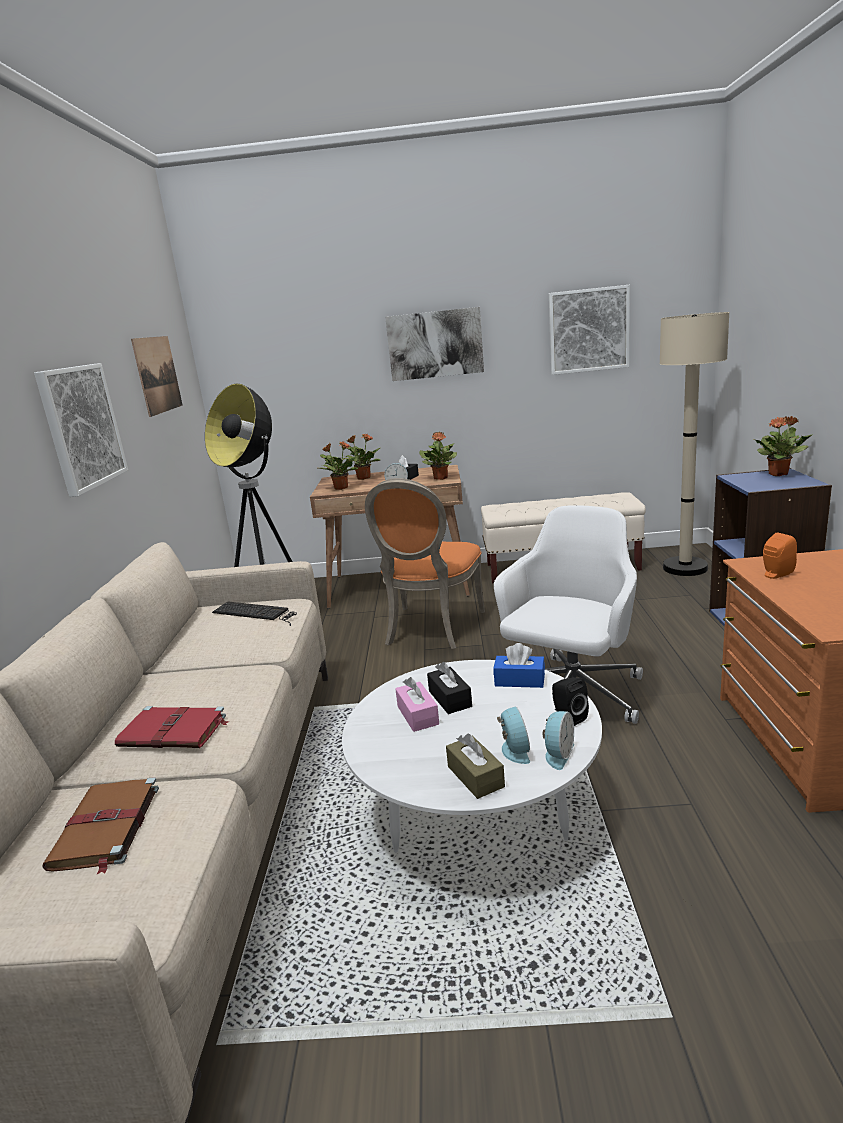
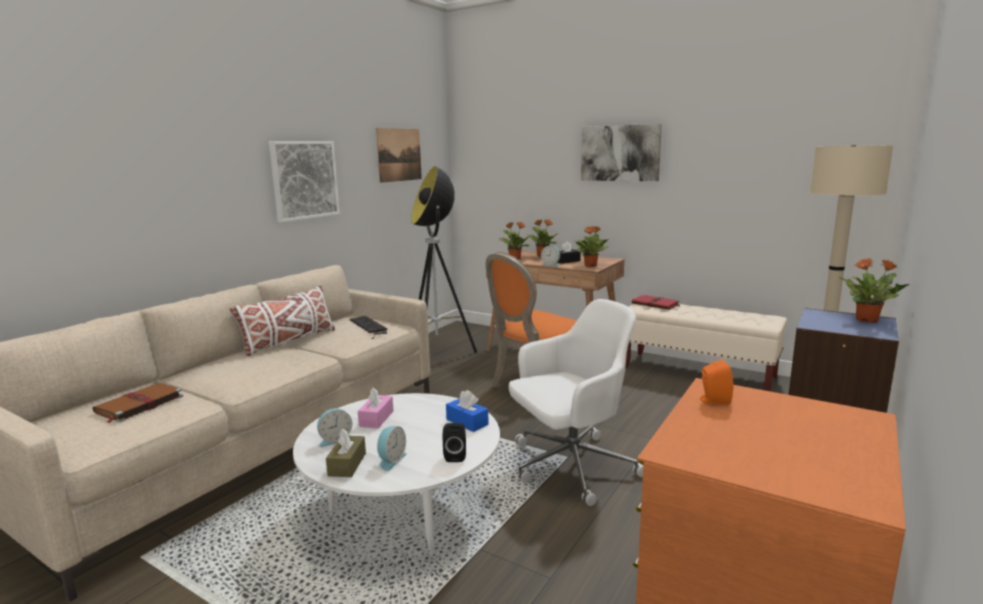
camera: 30 degrees right, 5 degrees down
(174, 731) = (232, 373): red book -> red book (656, 304)
(175, 665) = (288, 341): none -> white pillow
(450, 699) = (409, 416): black tissue box -> none
(558, 754) = (411, 473): alarm clock -> alarm clock (335, 439)
(588, 330) = (764, 153): picture -> none

